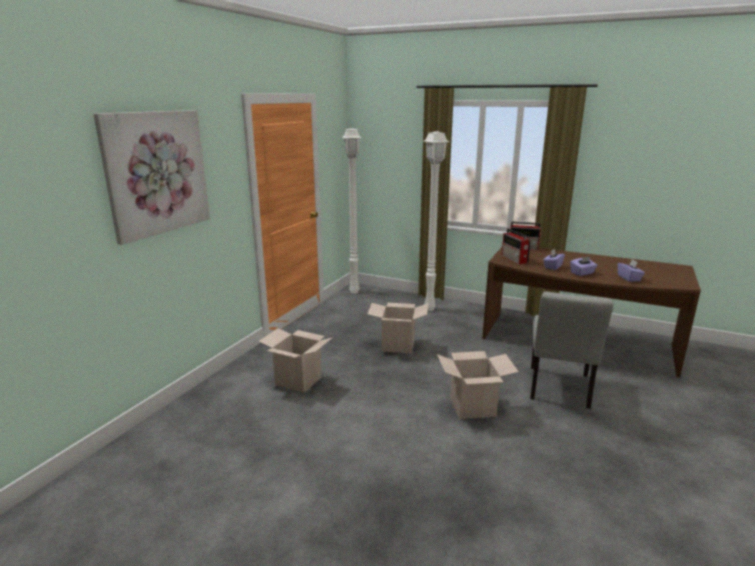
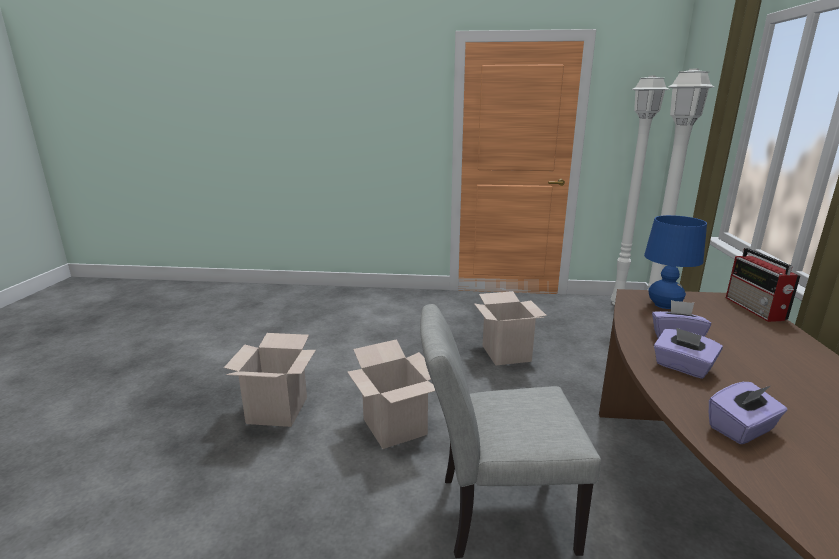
camera: 70 degrees right, 0 degrees up
(157, 173) = (340, 99): picture -> none
(298, 380) = (389, 319): cardboard box -> cardboard box (277, 410)
(514, 259) = (664, 305): radio -> blue table lamp

